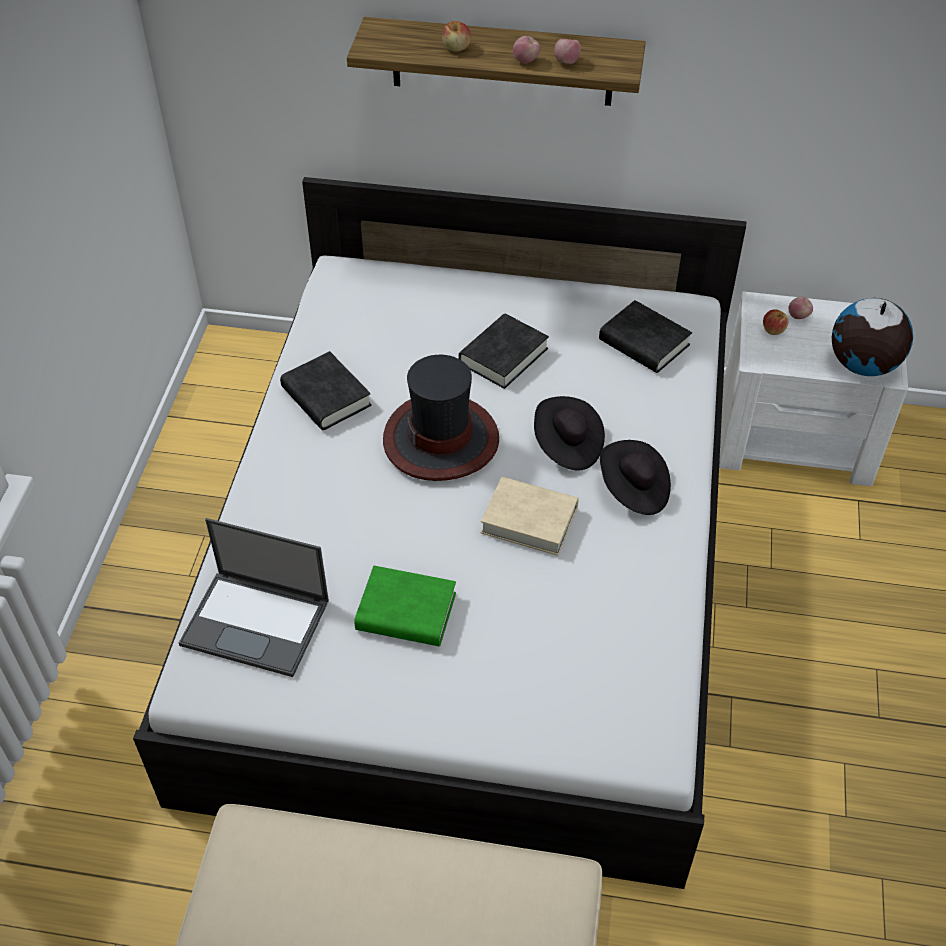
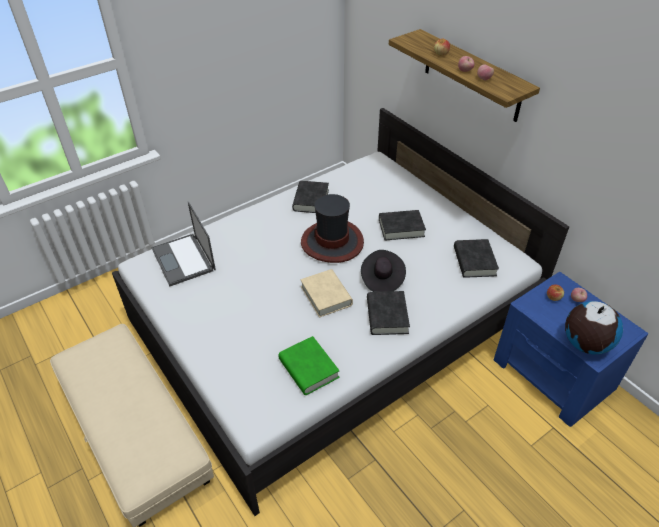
camera: 45 degrees right, 5 degrees down
(406, 612) = (235, 294): green book -> green book (308, 369)
(633, 490) = (387, 316): black hat -> black book
(796, 436) = (554, 374): white nightstand -> blue nightstand

